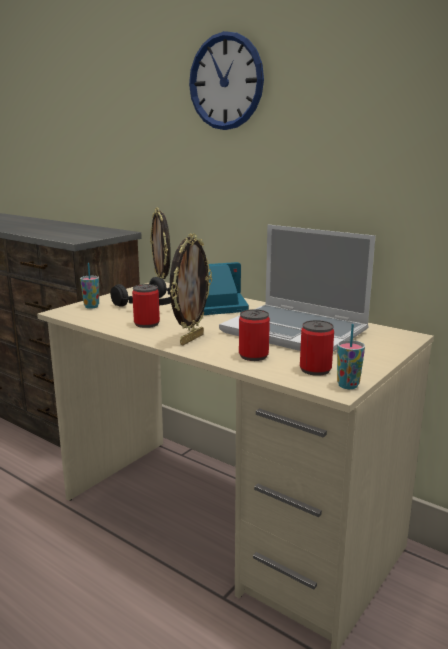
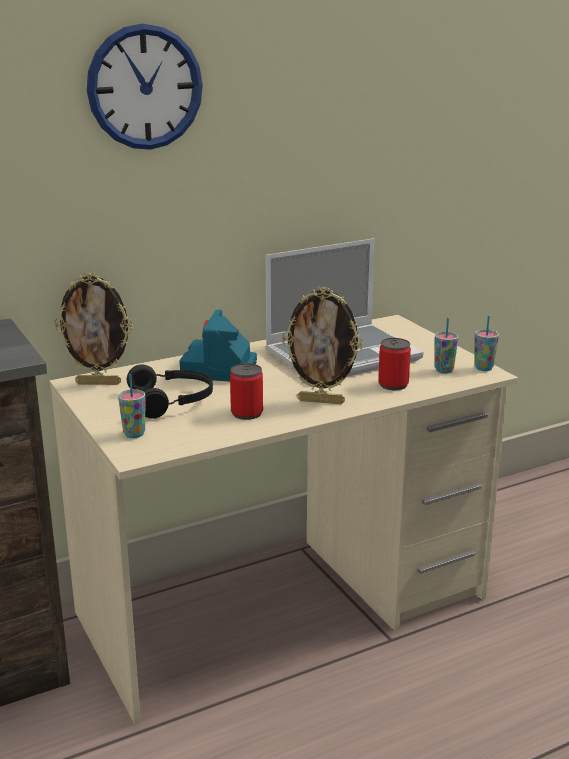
camera: 65 degrees left, 5 degrees up
(191, 339) = (321, 401): picture frame -> picture frame turned 135 degrees clockwise
(315, 370) = (444, 370): can -> cup

